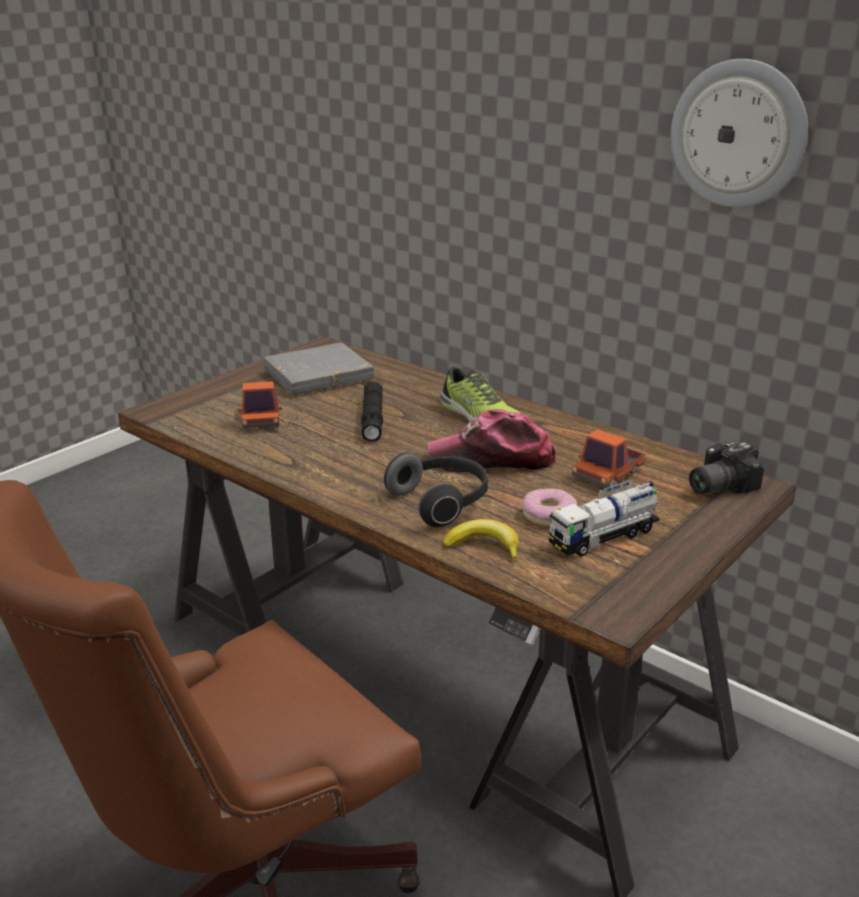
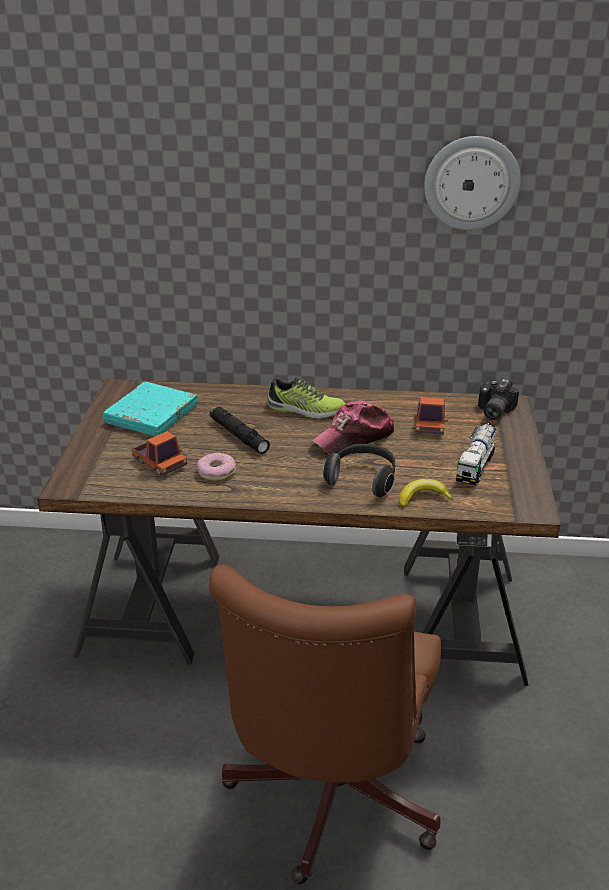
camera: 35 degrees left, 5 degrees up
(318, 376) = (151, 414): grey book -> turquoise book
(549, 515) = (432, 464): donut -> donut (217, 472)

